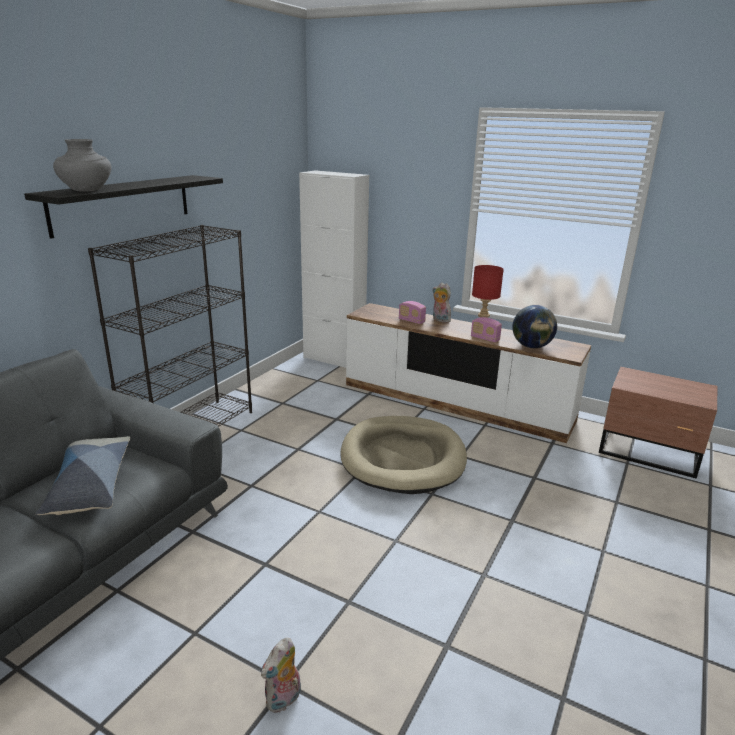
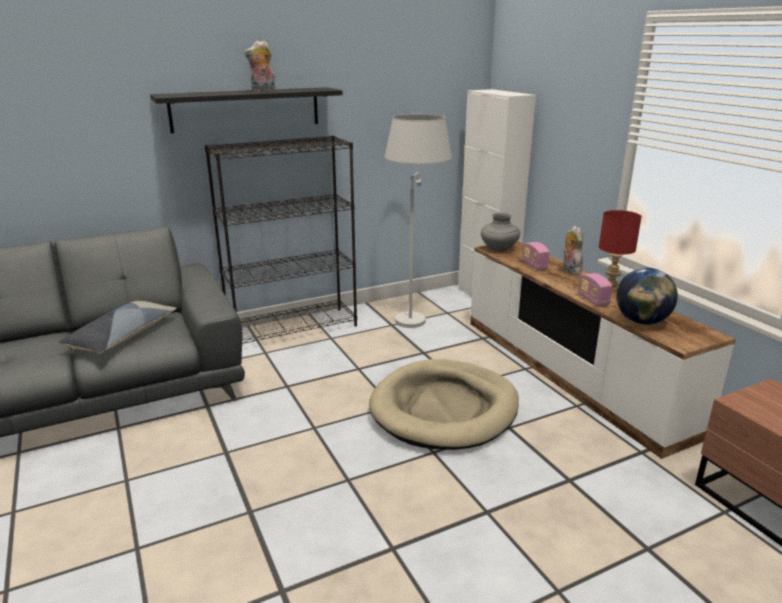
camera: 35 degrees right, 0 degrees up
(86, 190) = (195, 94): grey vase -> grey vase (499, 249)
(284, 700) = (122, 559): plush toy -> plush toy (263, 91)
(292, 388) = (415, 314): none -> white floor lamp

